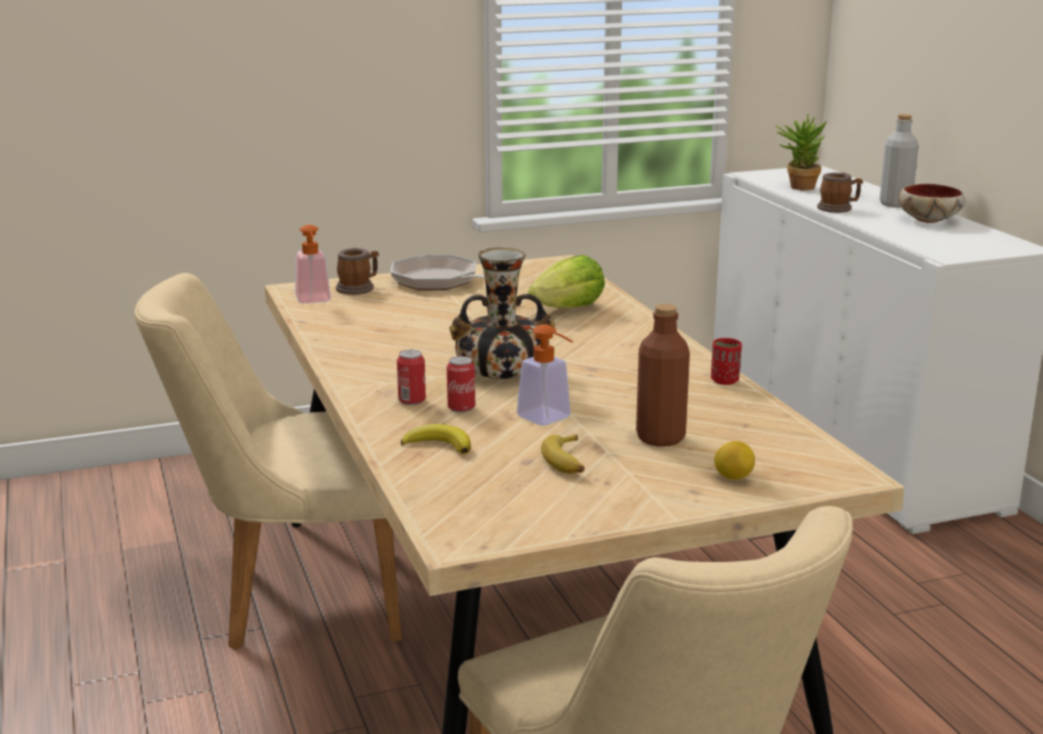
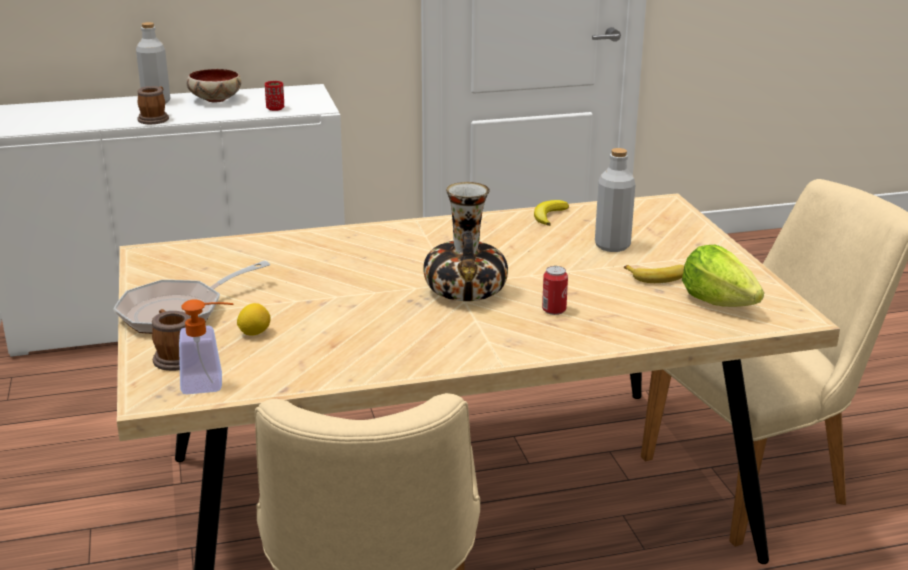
camera: 85 degrees left, 5 degrees up
(412, 401) = (536, 330): can -> none
(439, 445) = (632, 320): banana -> banana (549, 216)
(550, 419) = (579, 278): soap dispenser -> none
(569, 309) = (306, 257): lettuce -> lettuce (718, 302)
(660, 438) = (612, 246): brown bottle -> grey bottle
(724, 381) = (501, 217): red cup -> red cup (275, 108)
(733, 478) = (675, 231): lemon -> lemon (254, 333)
(797, 187) = (62, 122): potted plant -> none

